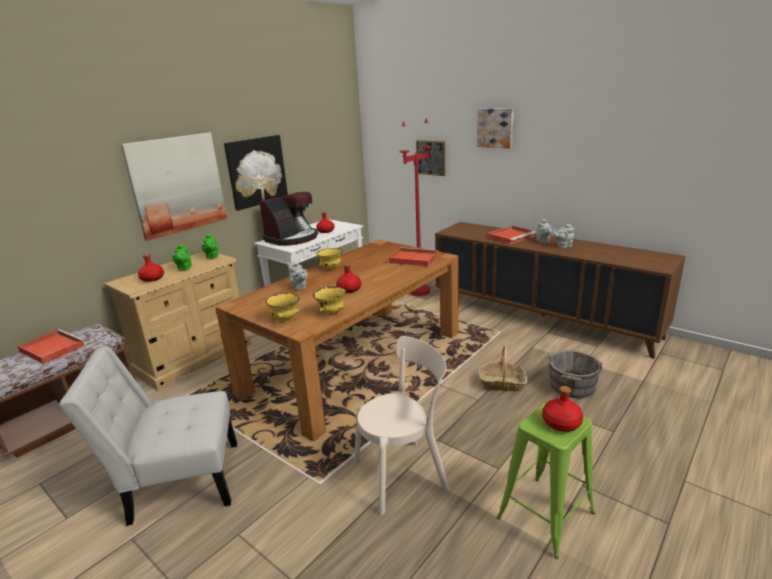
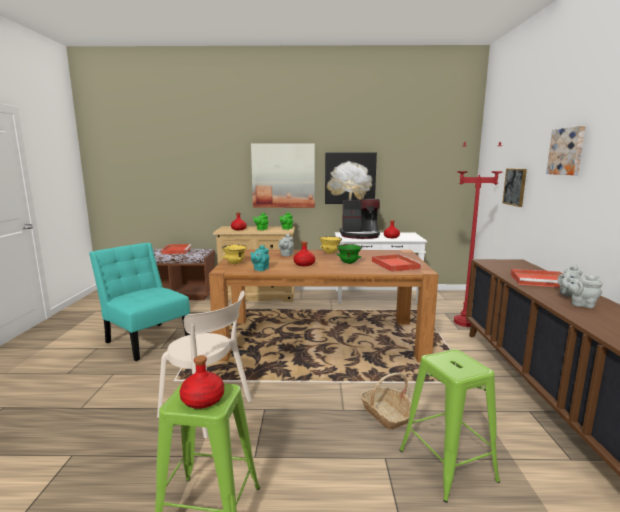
camera: 50 degrees right, 10 degrees down
(178, 482) = (146, 339): white chair -> turquoise chair
(331, 312) = (260, 269): yellow bowl -> turquoise teapot
(378, 272) = (348, 263): none -> green bowl
(572, 387) = (446, 464): grey bucket -> green stool

